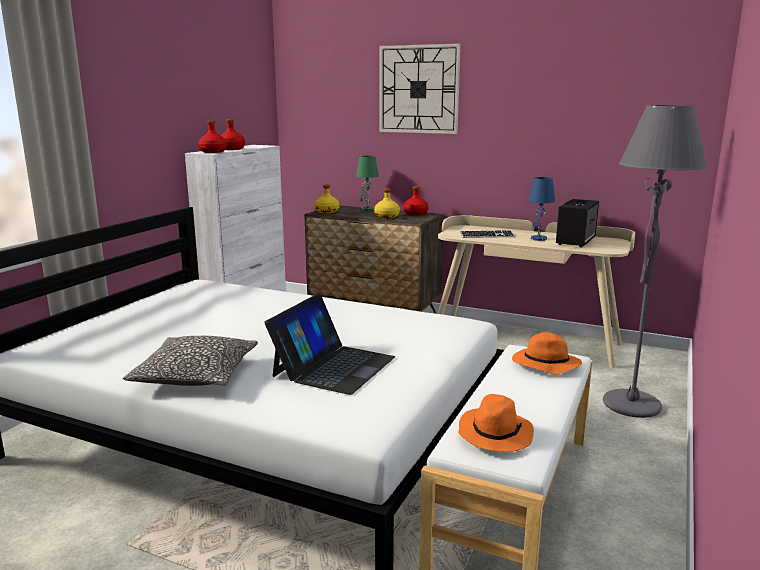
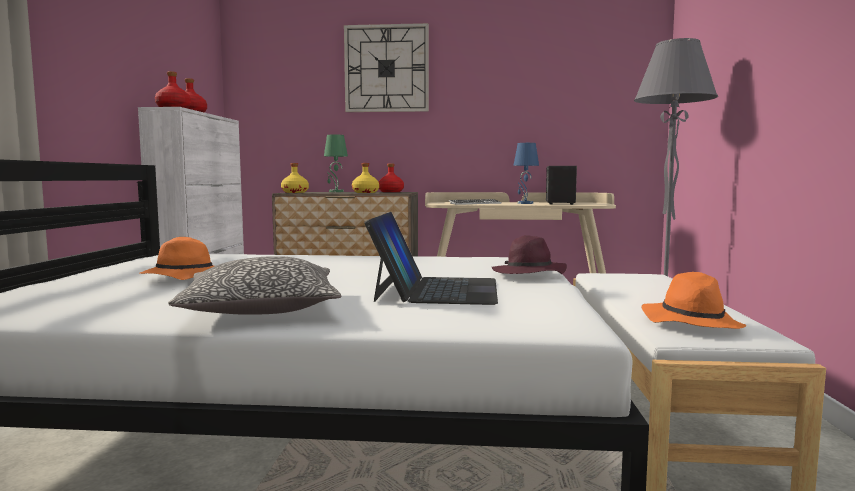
camera: 20 degrees left, 10 degrees down
(432, 353) = (529, 274): none -> purple hat
(544, 365) = (638, 280): orange hat -> orange hat (183, 277)

